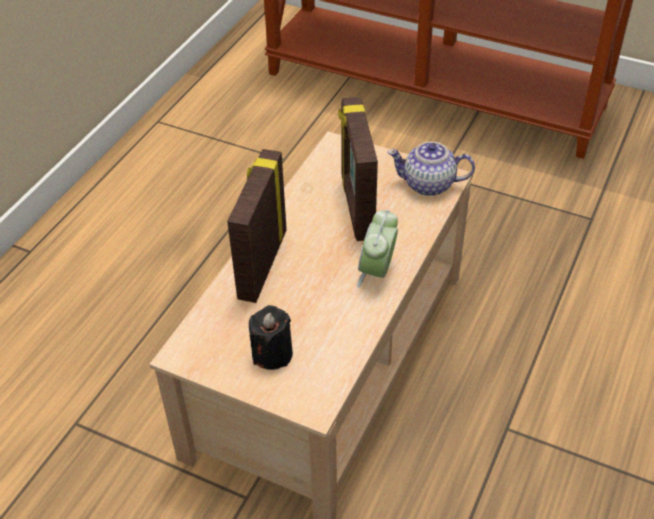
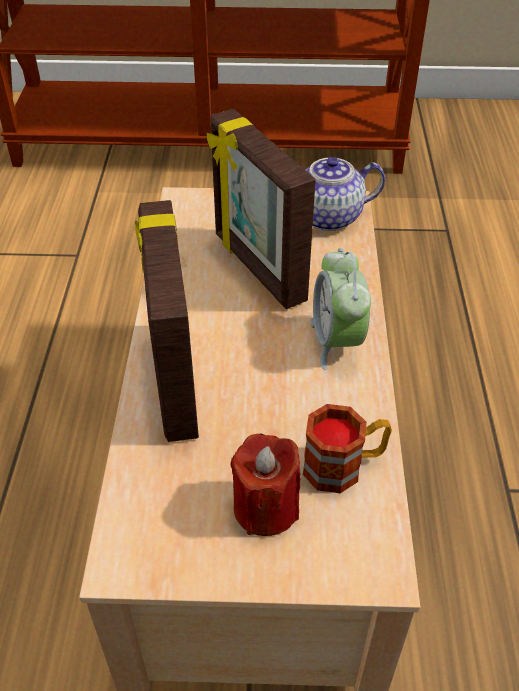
camera: 25 degrees left, 0 degrees up
(272, 354) = (266, 508): black candle -> red candle
(332, 347) = (344, 466): none -> mug

